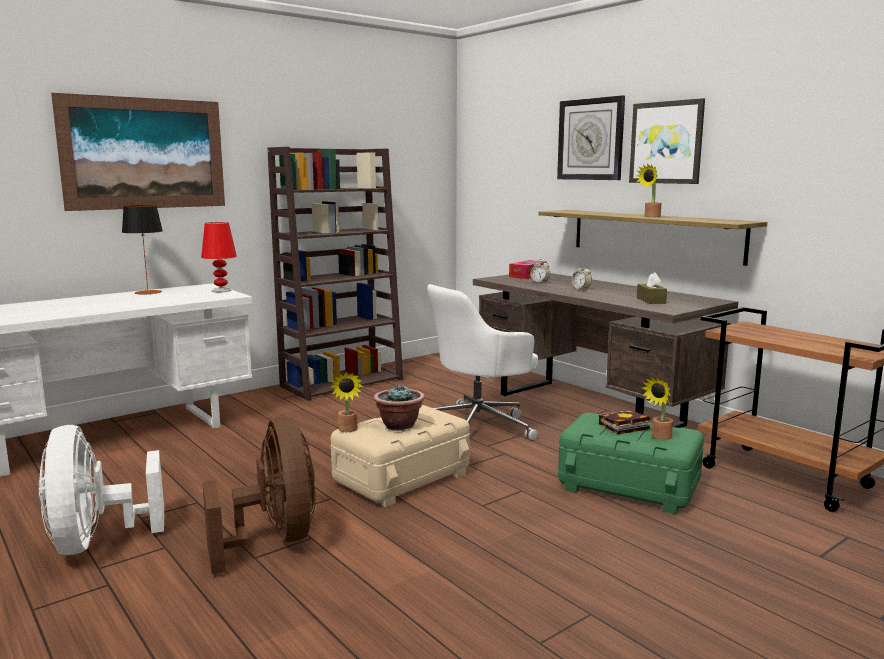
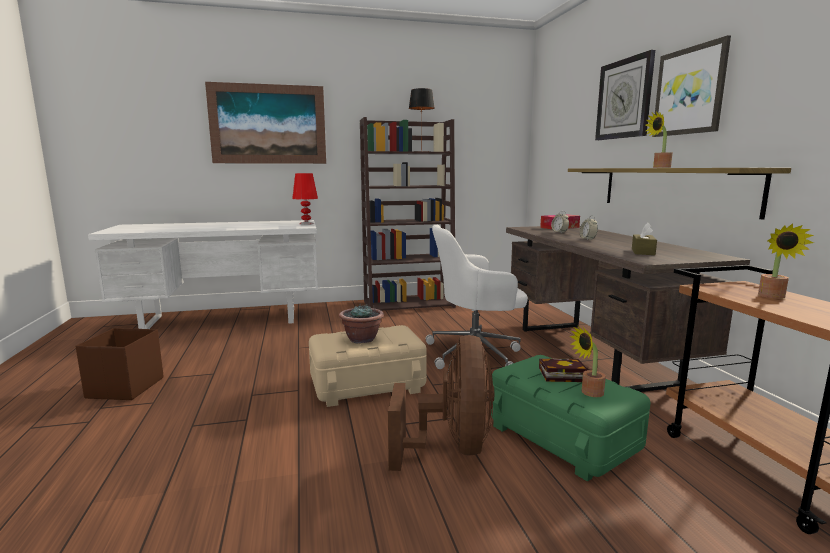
camera: 25 degrees right, 0 degrees up
(96, 541) = (124, 388): white fan -> brown storage box
(148, 292) = (261, 222): table lamp -> table lamp (421, 151)
(274, 539) = (221, 414): brown fan -> brown fan (452, 447)
(348, 430) = (320, 336): potted plant -> potted plant (773, 297)

